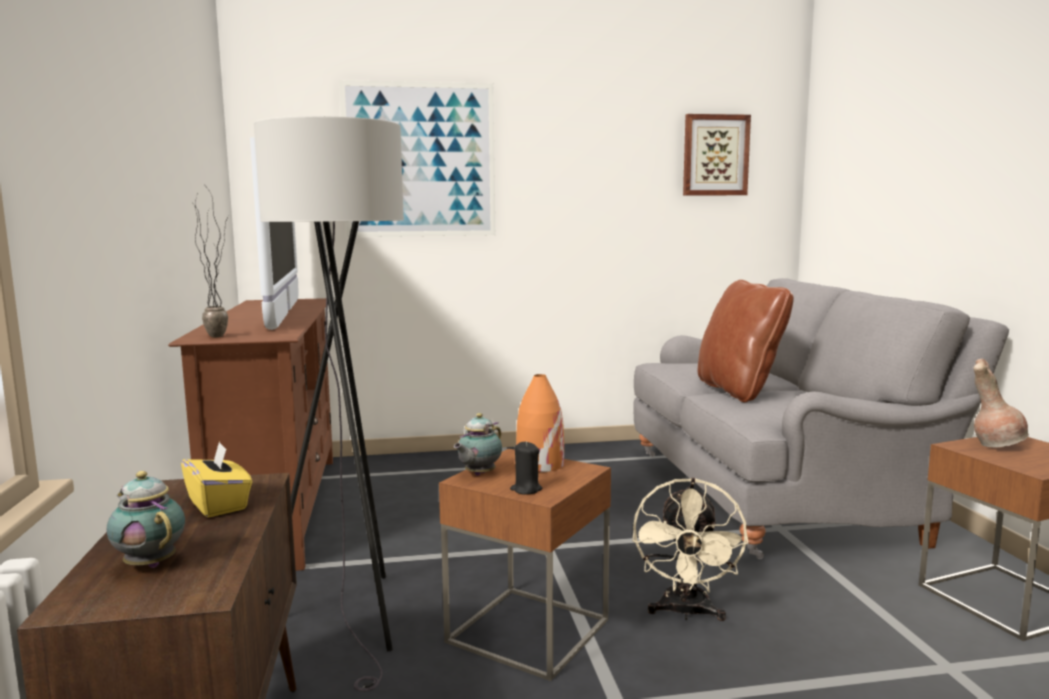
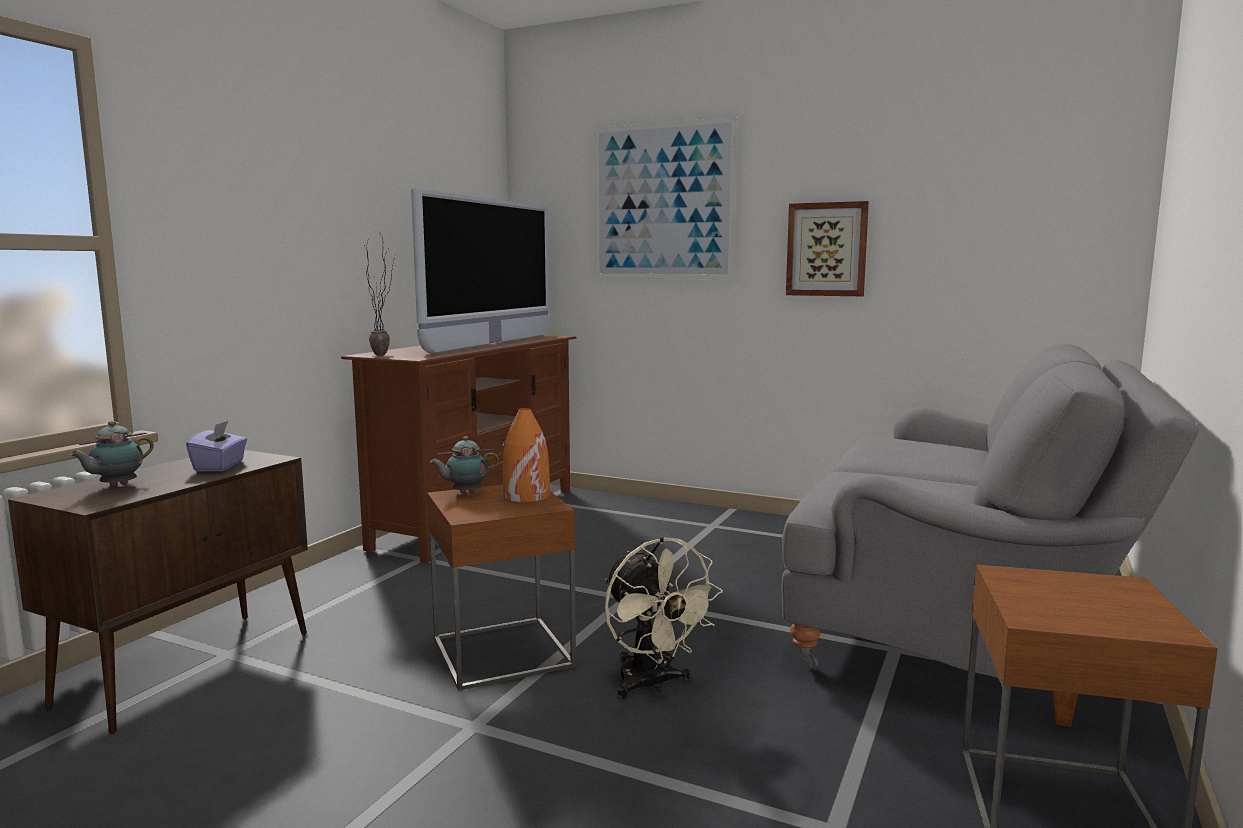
camera: 35 degrees right, 0 degrees up
(150, 563) = (116, 486): teapot -> teapot turned 135 degrees counterclockwise
(219, 504) = (220, 466): yellow tissue box -> purple tissue box
(354, 620) = (404, 605): grey floor lamp -> none
(526, 489) = (467, 510): black candle -> none
(686, 612) = (652, 685): beige fan -> beige fan turned 75 degrees counterclockwise
(715, 155) = (1012, 181): picture -> picture (827, 249)
(739, 391) = (895, 474): brown pillow -> none
(996, 445) = (1068, 584): brown vase -> none

